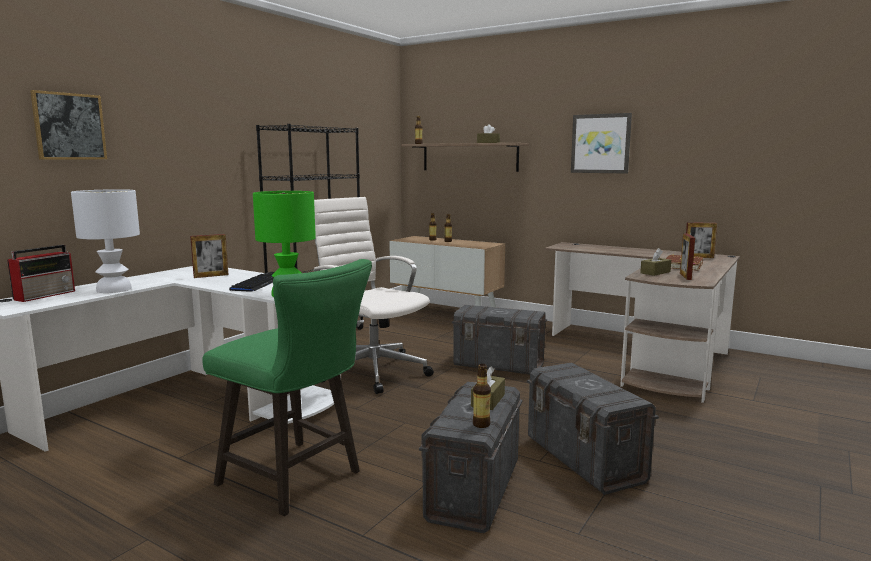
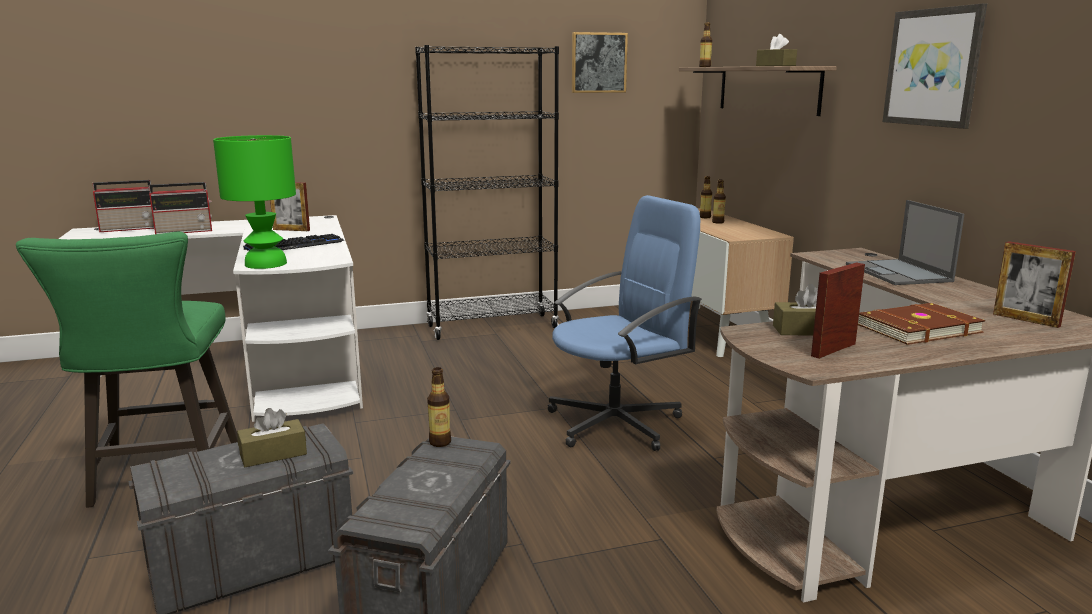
camera: 40 degrees right, 5 degrees up
(69, 126) = (173, 57): picture -> picture (598, 62)
(114, 289) = (185, 231): white table lamp -> radio
(372, 371) = (459, 384): white office chair -> none
(481, 424) = (189, 479): bottle -> bottle (440, 442)
(499, 364) = (617, 423): grey storage box -> blue office chair
(610, 249) = (899, 273): none -> laptop

